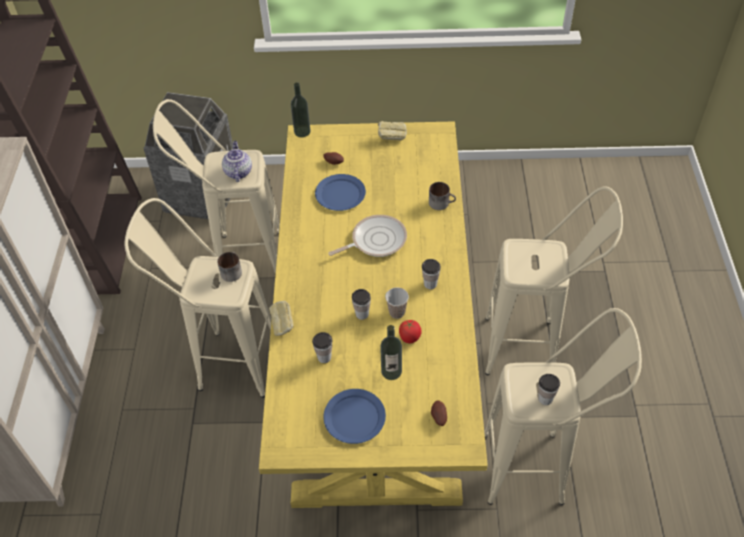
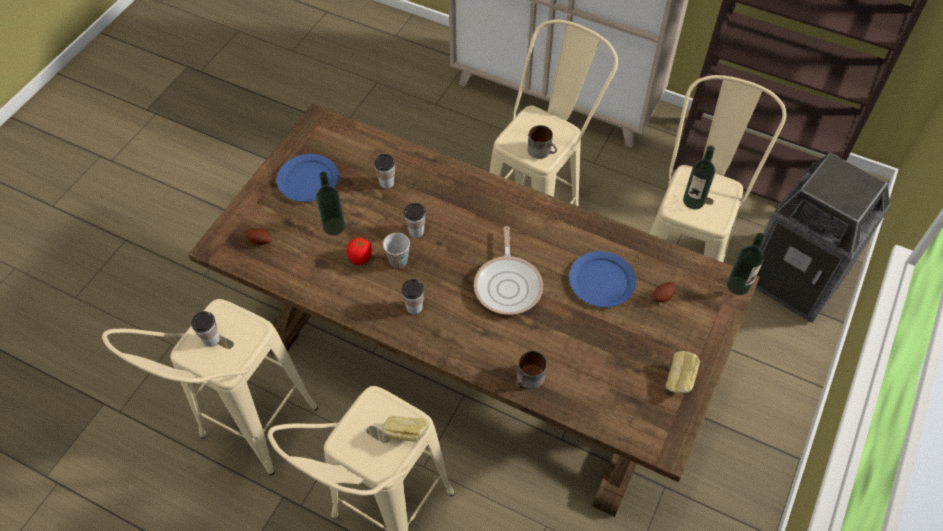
camera: 115 degrees right, 5 degrees up
(238, 172) = (693, 201): teapot -> bottle
(283, 325) = (445, 165): bread -> bread (407, 435)
(374, 353) = (472, 354): yellow dining table -> brown dining table

